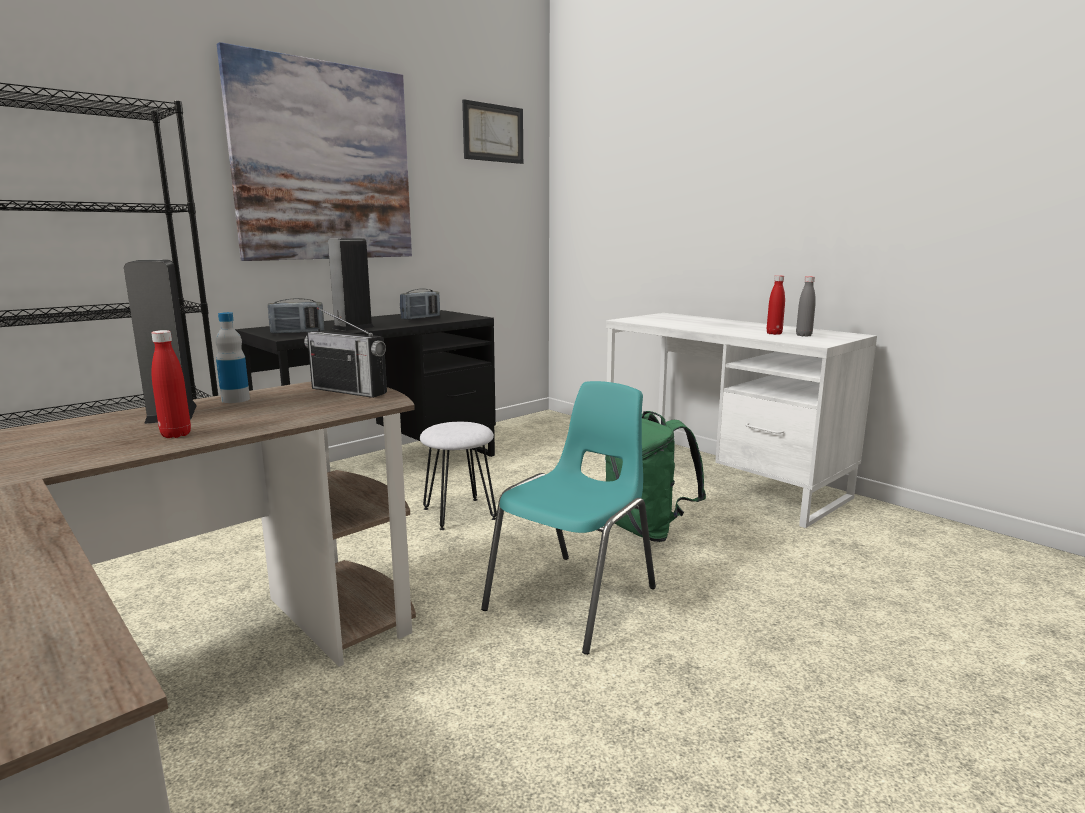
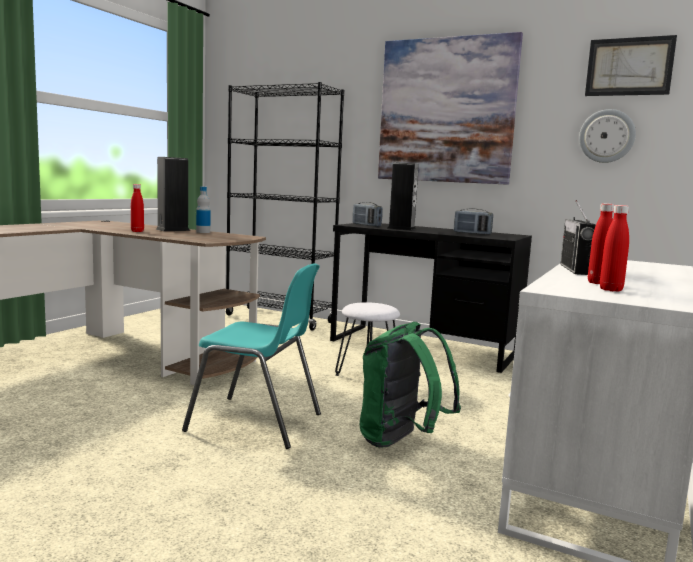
camera: 70 degrees right, 5 degrees down
(349, 391) = (231, 238): radio -> radio (576, 270)
(484, 201) = (606, 136): none -> wall clock
(803, 335) = (611, 290): grey bottle -> red bottle

